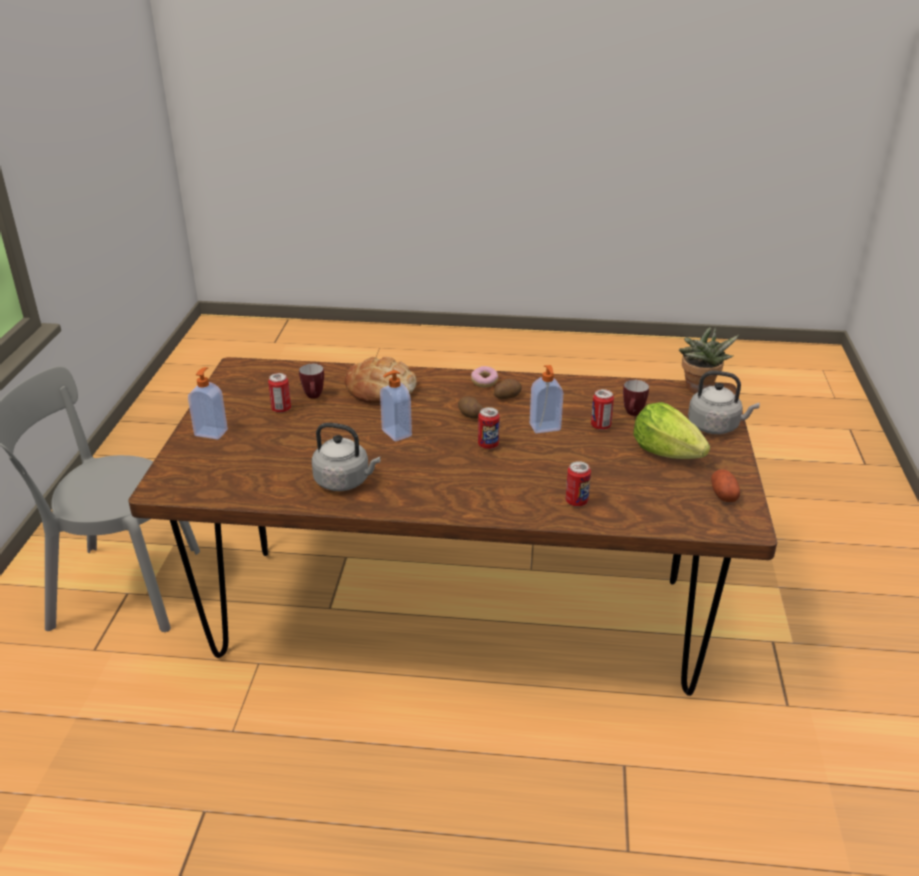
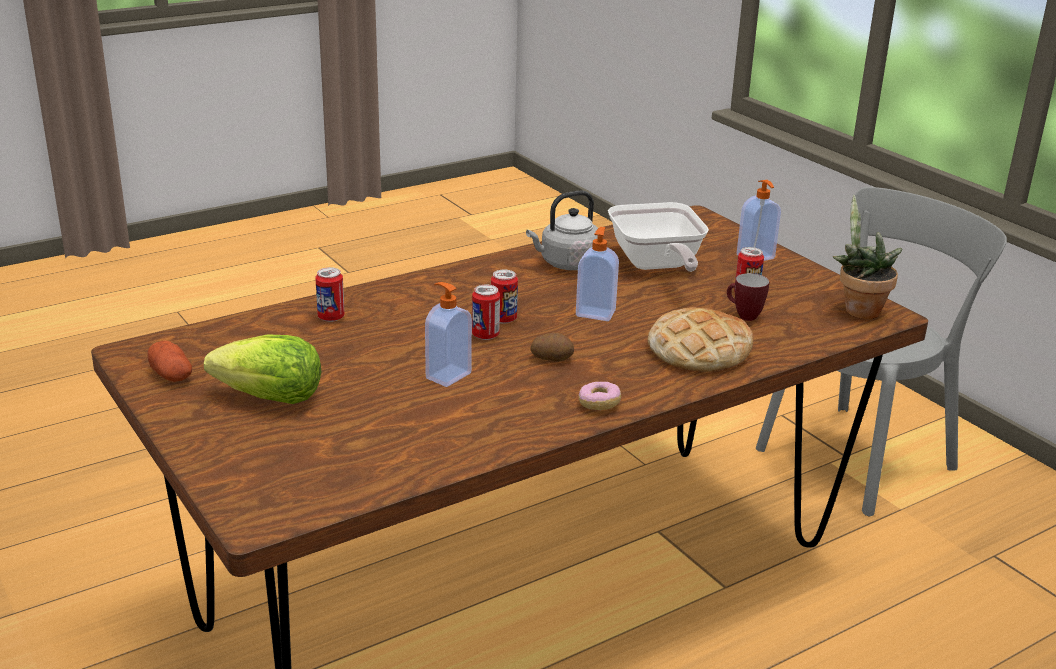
camera: 140 degrees right, 5 degrees down
(288, 453) = (656, 265): none -> frying pan
(507, 396) = (544, 396): potato -> none
(600, 426) = (382, 402): can -> can (503, 319)
(633, 414) = (354, 433): mug -> none
(699, 390) = (285, 515): potted plant -> potted plant (858, 309)
(716, 426) = (223, 459): grey kettle -> none

